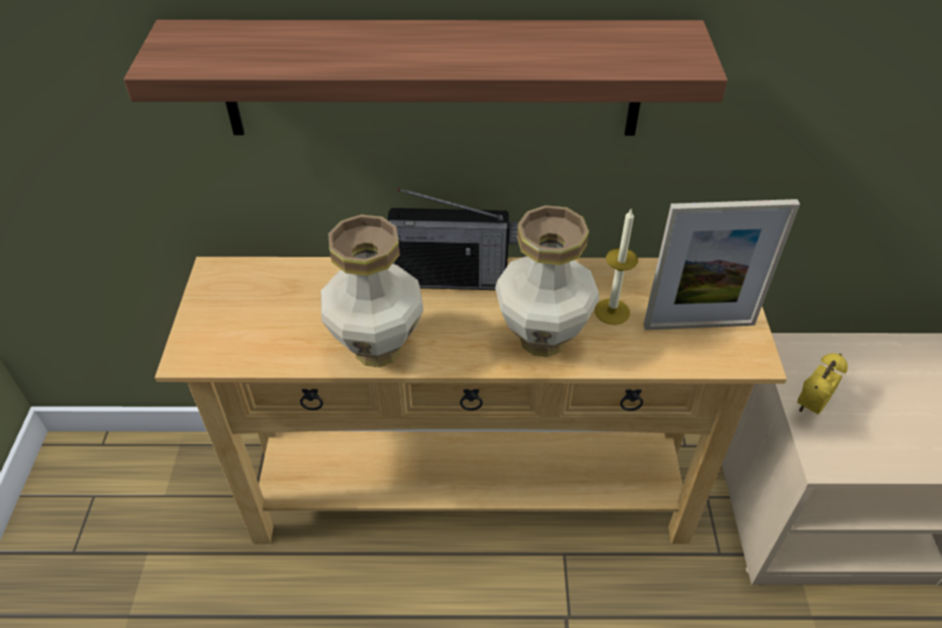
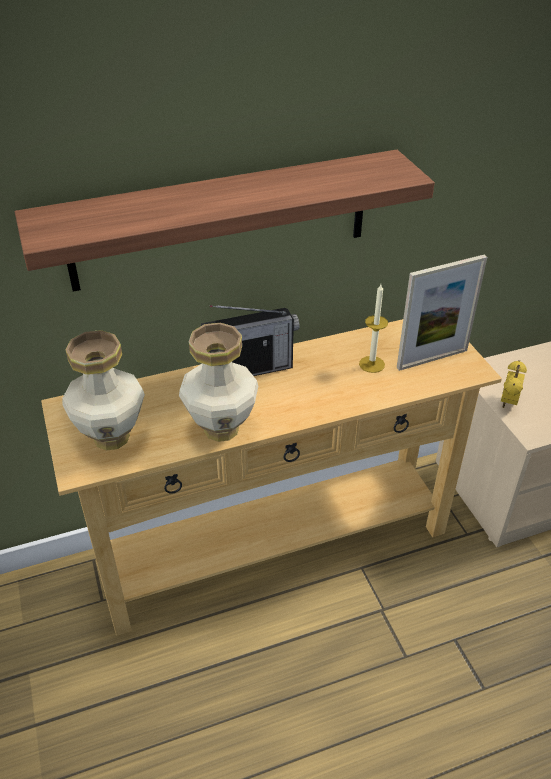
camera: 20 degrees left, 5 degrees down
(542, 338) = (333, 393): vase -> vase (111, 436)

